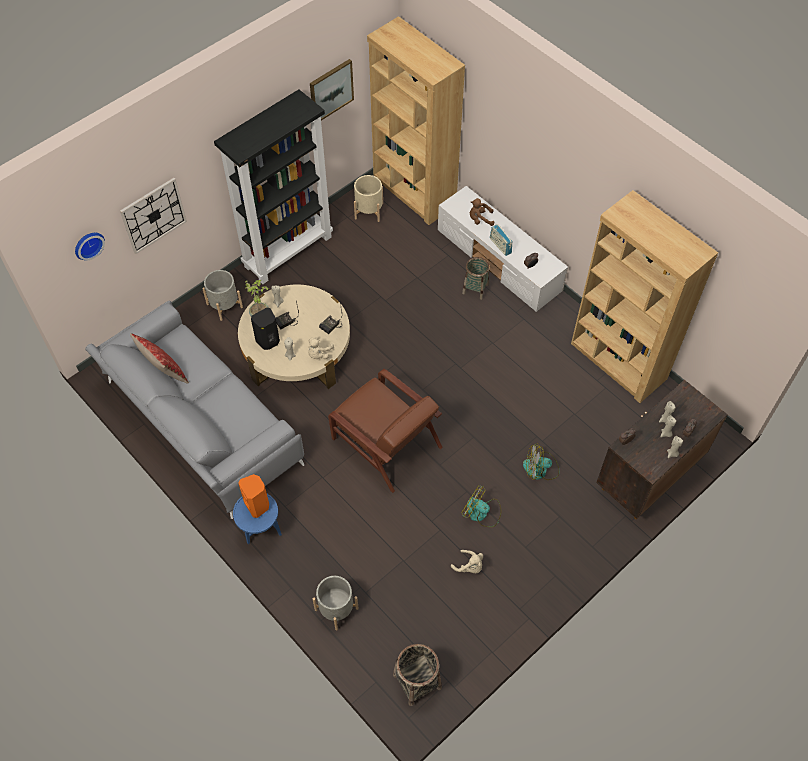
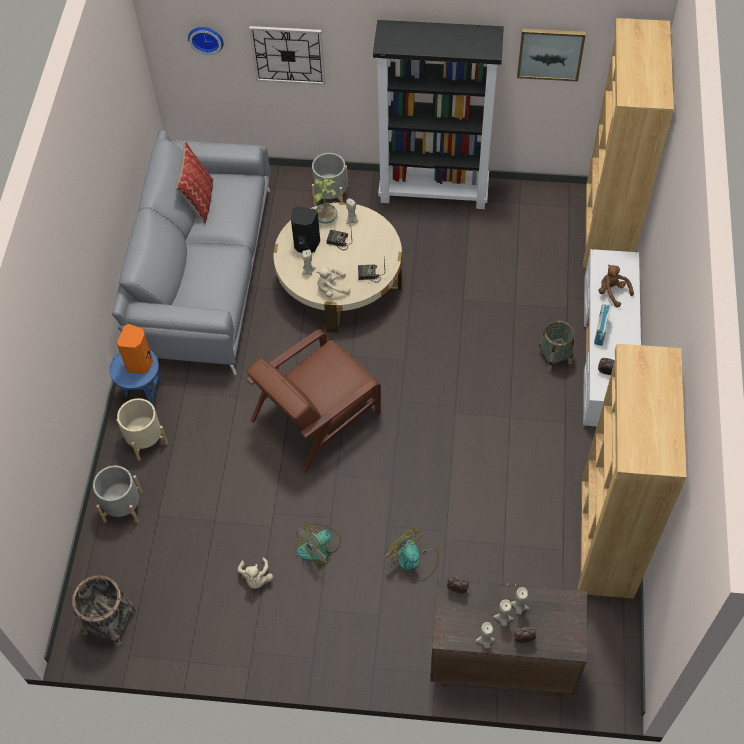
camera: 50 degrees right, 0 degrees up
(369, 211) = (545, 212): beige planter -> beige planter (145, 440)
(385, 441) = (318, 414): brown armchair -> brown armchair turned 45 degrees clockwise
(481, 513) = (319, 546): fan -> fan turned 120 degrees counterclockwise

